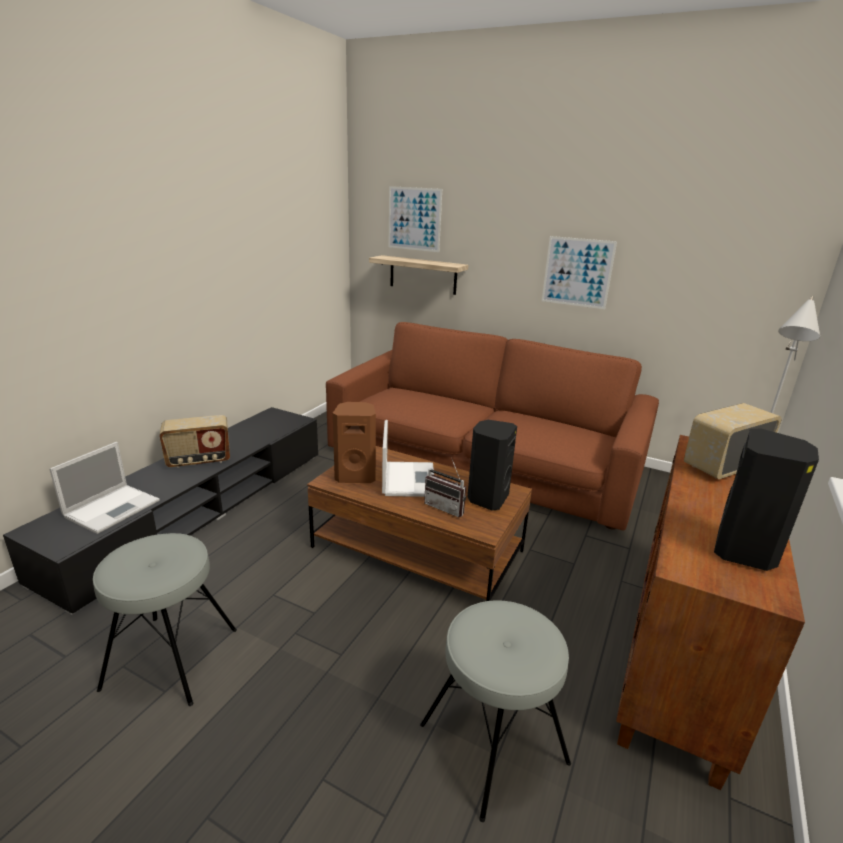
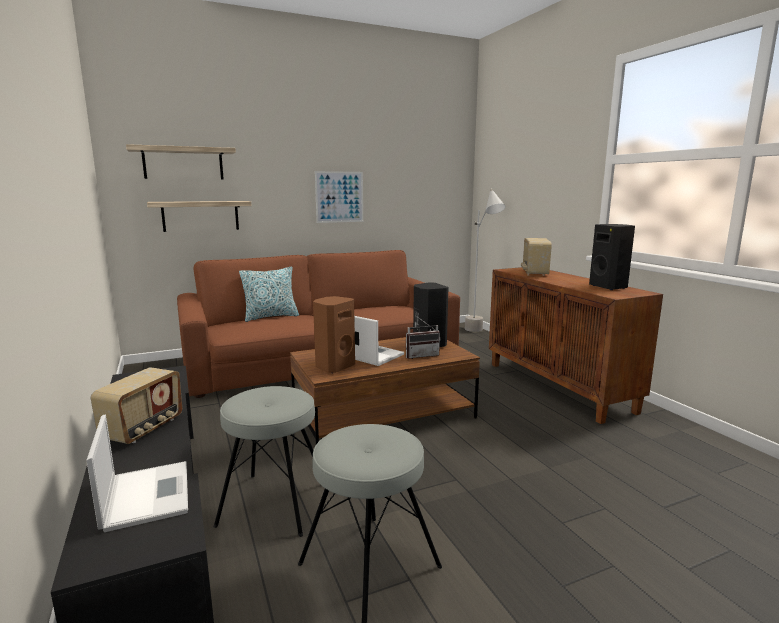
camera: 50 degrees left, 10 degrees down
(414, 219) = (183, 163): picture -> shelf
(443, 397) = (271, 317): none -> pillow
(493, 743) = (576, 455): grey stool -> grey stool (274, 503)

